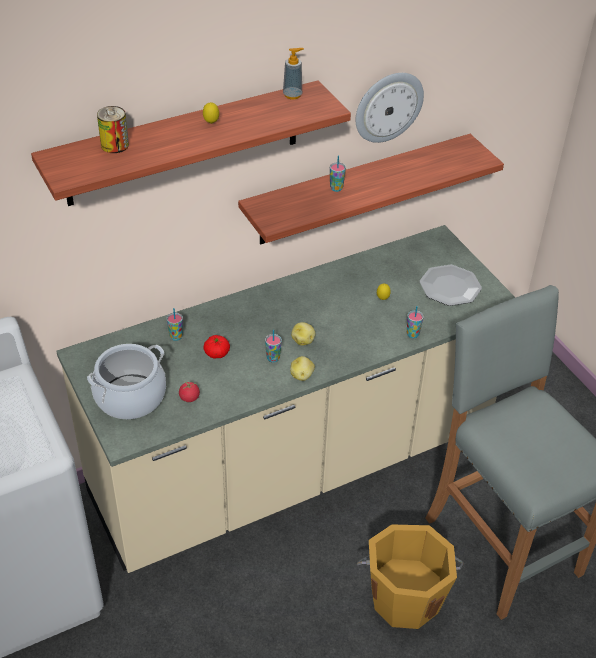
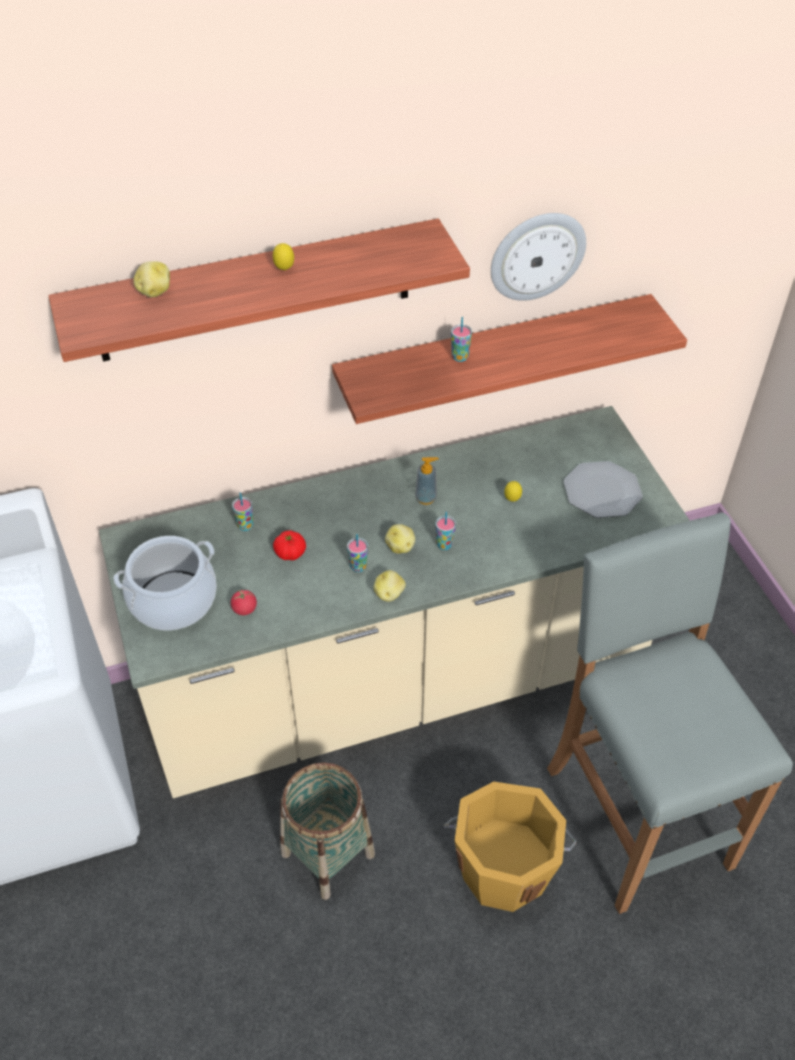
camera: 10 degrees right, 5 degrees up
(115, 145) = (154, 292): can -> potato
(261, 604) = (327, 854): none -> basket
(292, 95) = (399, 237): soap dispenser -> soap dispenser (426, 498)
(412, 334) = (541, 552): cup -> cup (444, 544)

